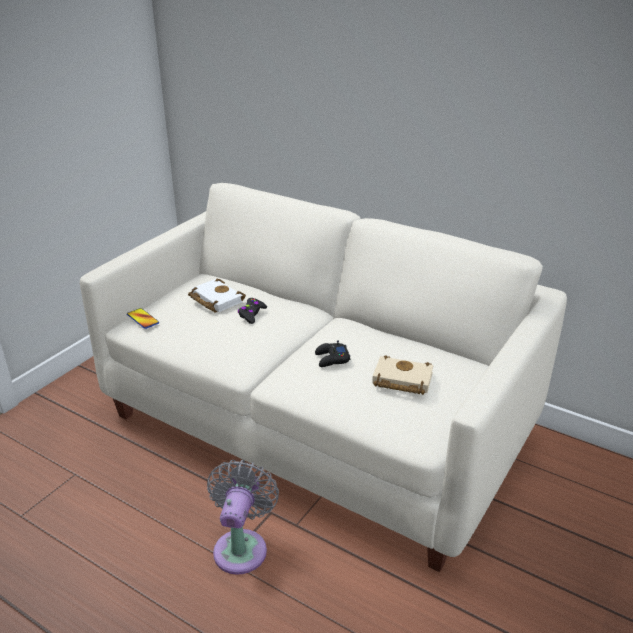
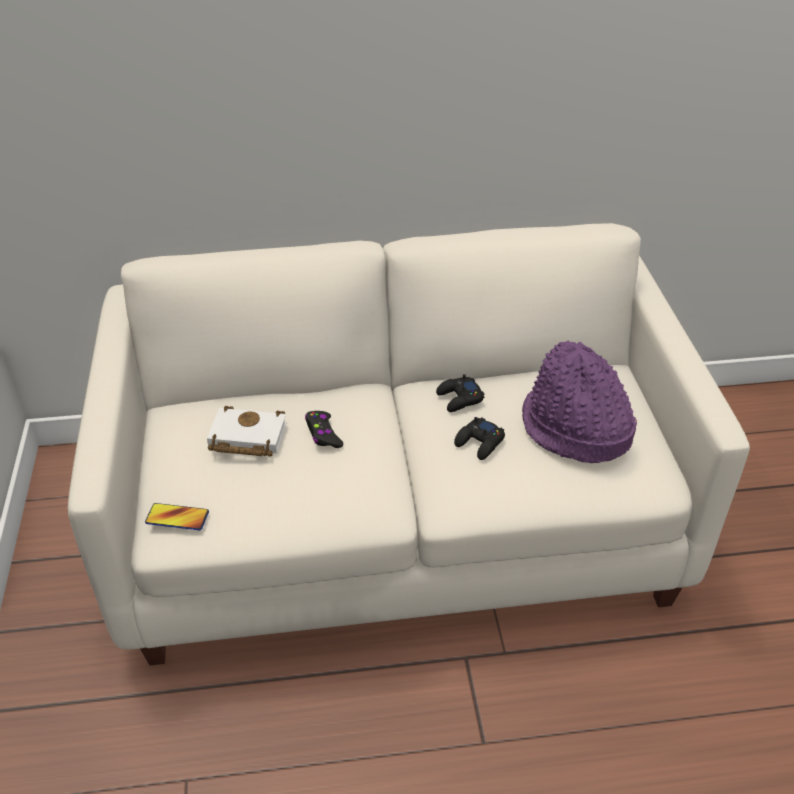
camera: 40 degrees left, 10 degrees up
(242, 546) = (481, 716): grey fan -> none
(352, 334) = (459, 398): none -> black game controller
(400, 380) = (574, 429): beige book -> purple hat

